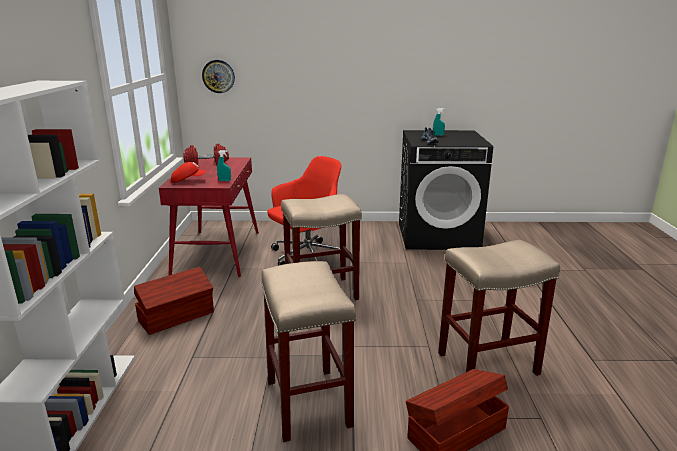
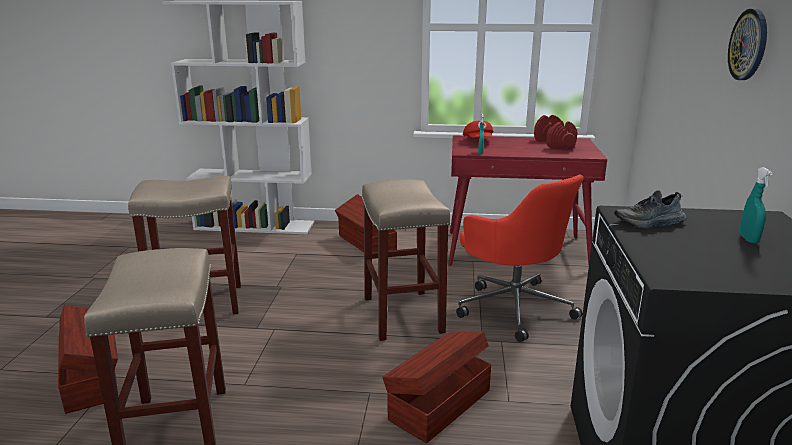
camera: 95 degrees right, 0 degrees up
(218, 76) = (666, 37): wall clock -> wall clock (749, 45)
(418, 279) = (438, 404): none -> brown storage box

